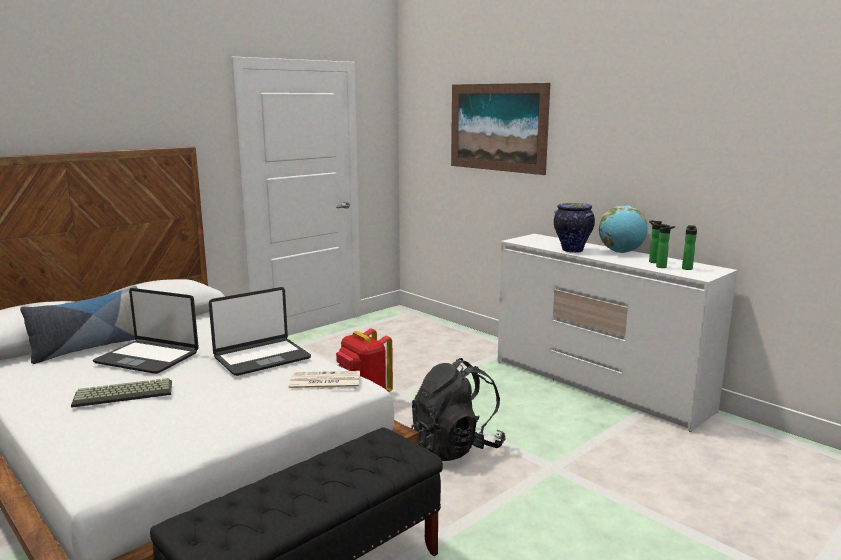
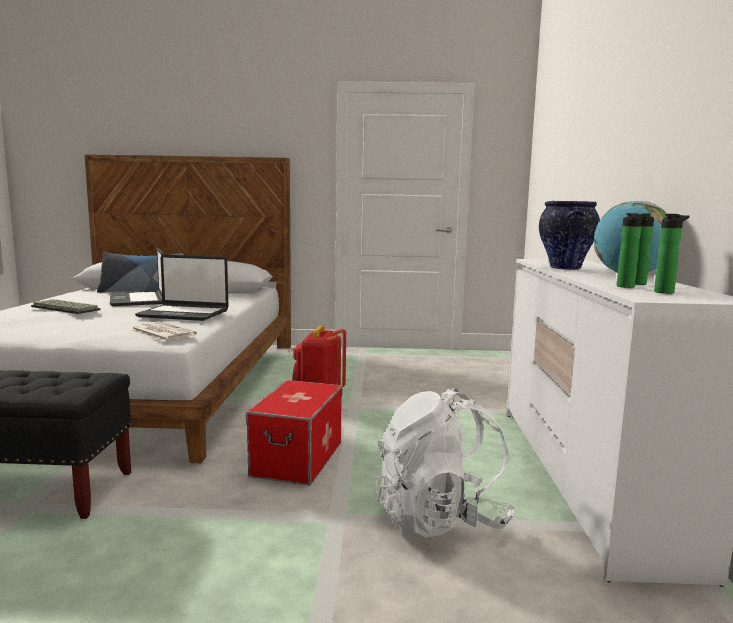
camera: 45 degrees right, 5 degrees down
(456, 447) = (298, 459): black backpack -> storage box
(497, 127) = (578, 129): picture -> none
(592, 440) = (440, 519): none -> white backpack

